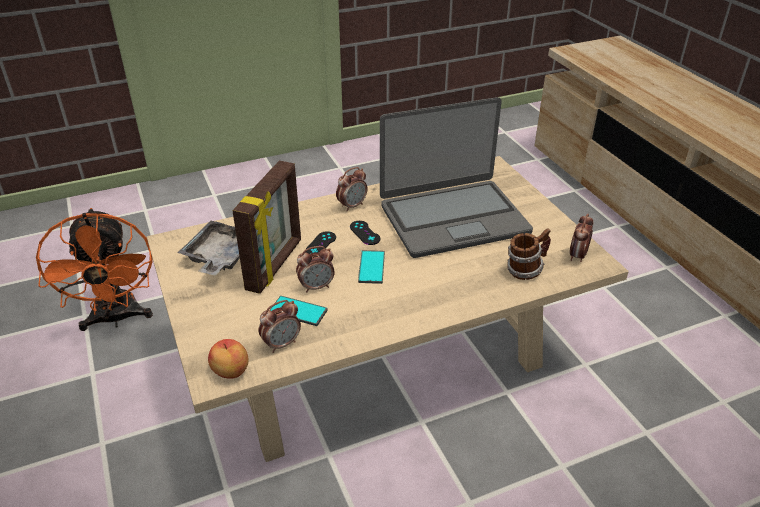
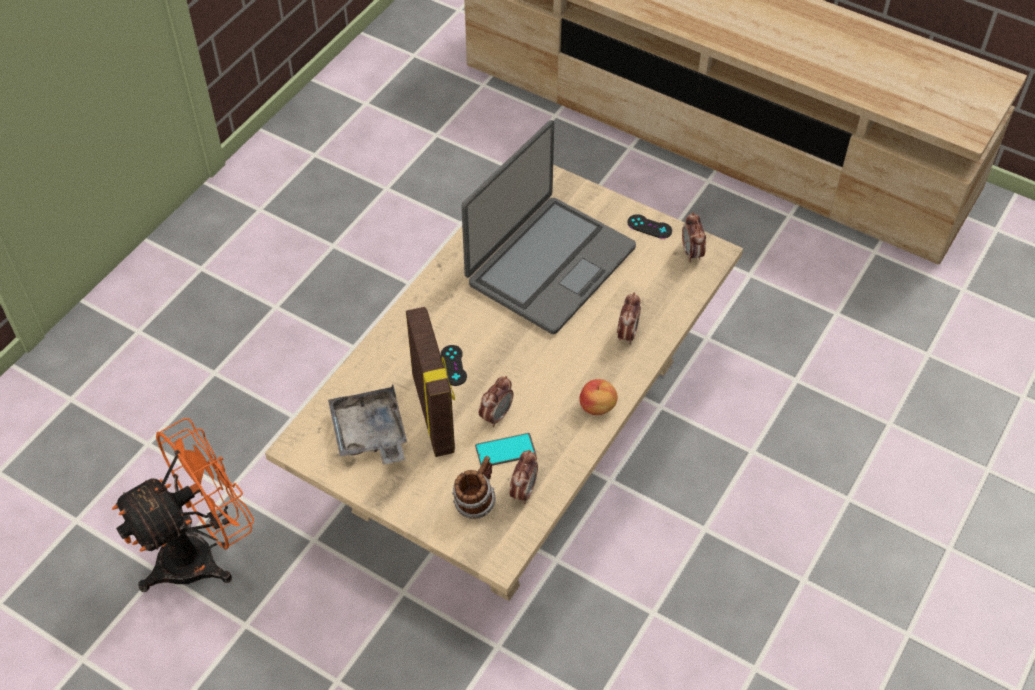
camera: 35 degrees left, 15 degrees up
(116, 319) = (201, 553): orange fan -> orange fan turned 75 degrees counterclockwise
(230, 371) = (507, 542): apple -> apple (597, 407)
(352, 206) = (438, 300): alarm clock -> alarm clock (627, 334)
(365, 233) = (482, 328): black game controller -> black game controller (649, 226)
(371, 267) = (525, 366): phone -> none
(525, 270) = (660, 294): mug -> mug (475, 501)

